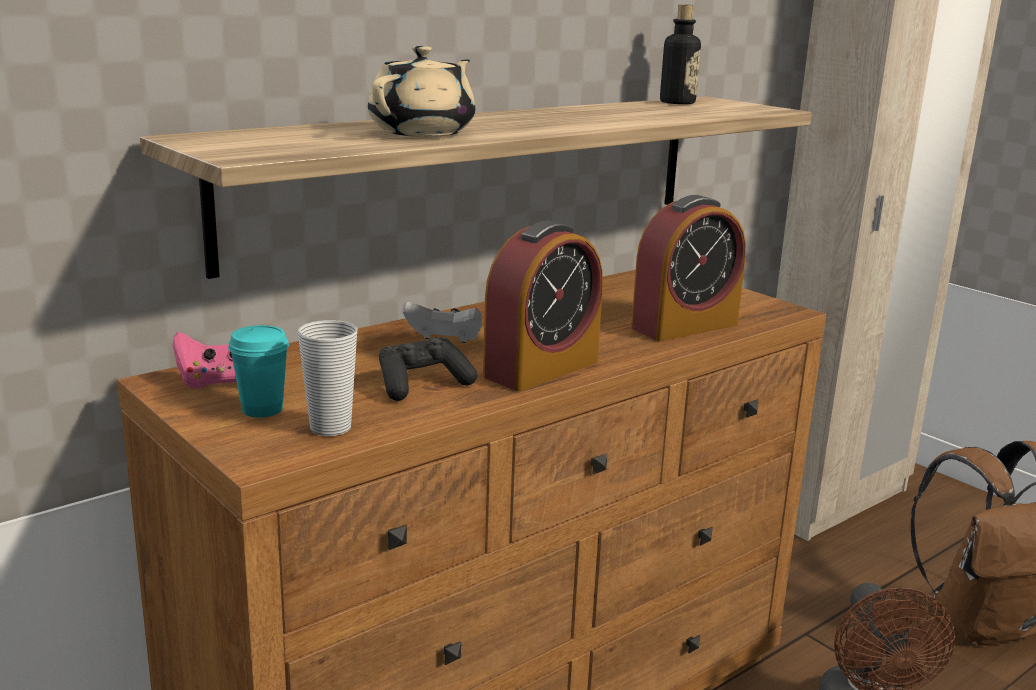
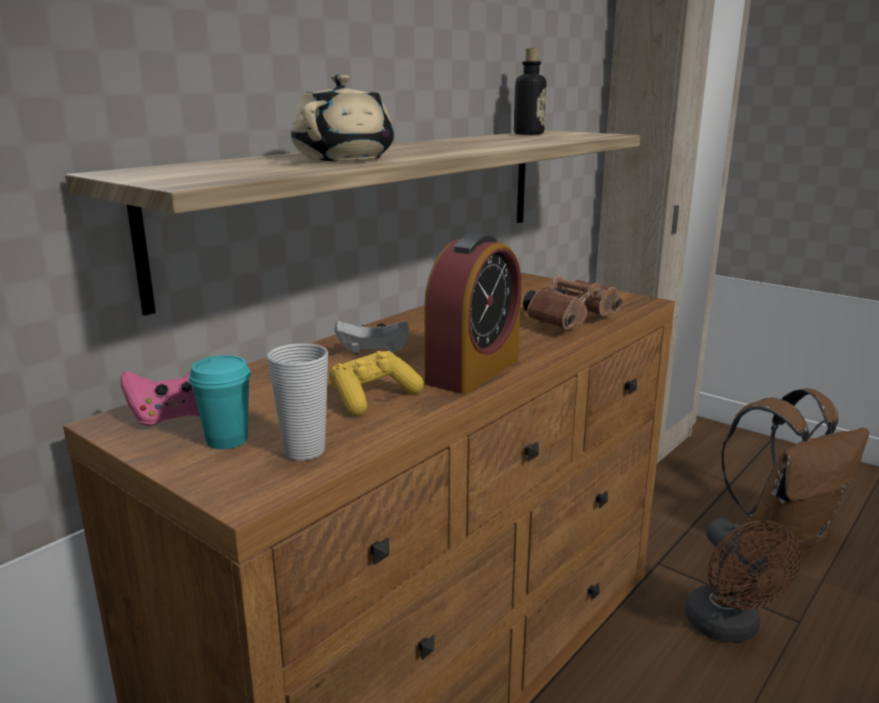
camera: 10 degrees left, 0 degrees up
(422, 385) = (373, 397): black game controller -> yellow game controller
(684, 326) = (571, 321): alarm clock -> brown binoculars

